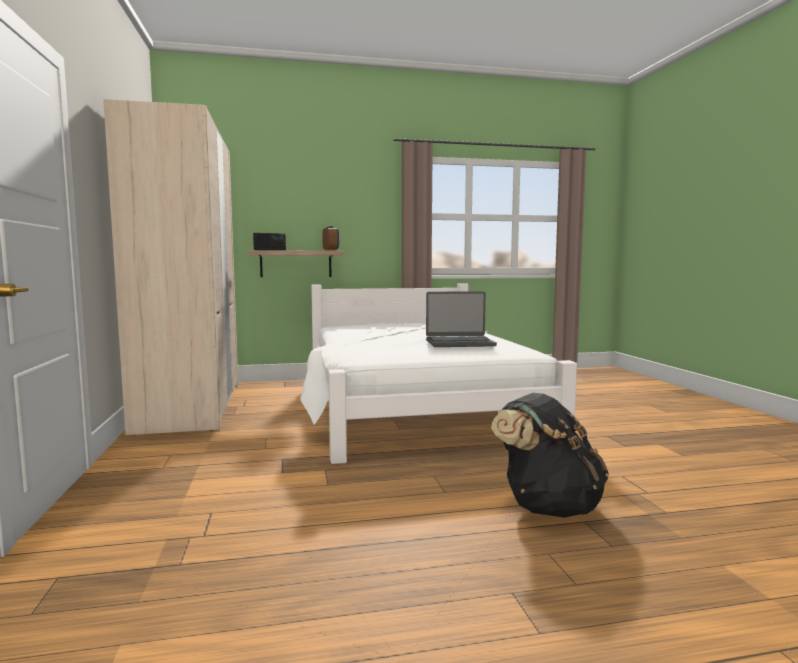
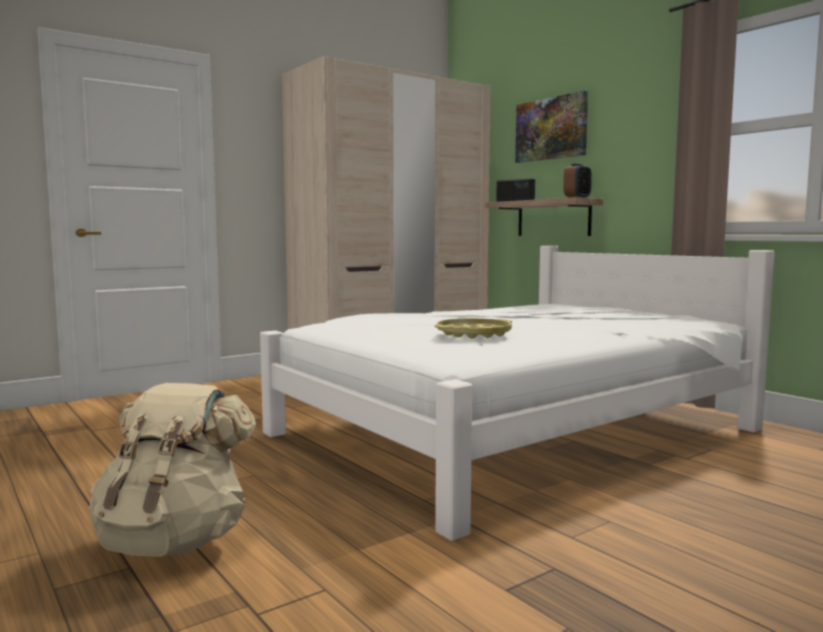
camera: 65 degrees right, 0 degrees up
(290, 196) = (551, 129): none -> picture
(459, 343) = (474, 334): laptop -> yellow tray
(547, 507) = (174, 542): black backpack -> beige backpack

